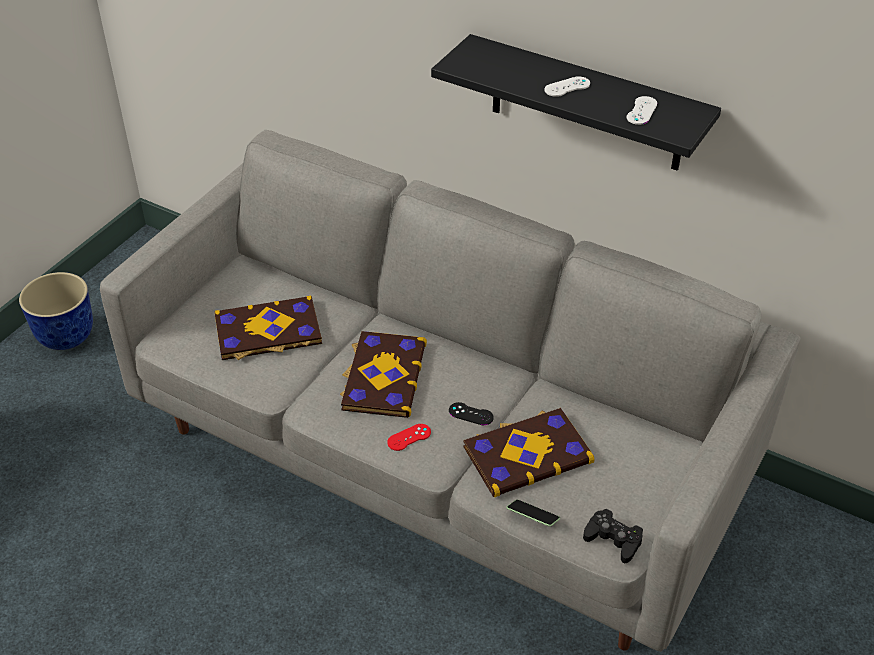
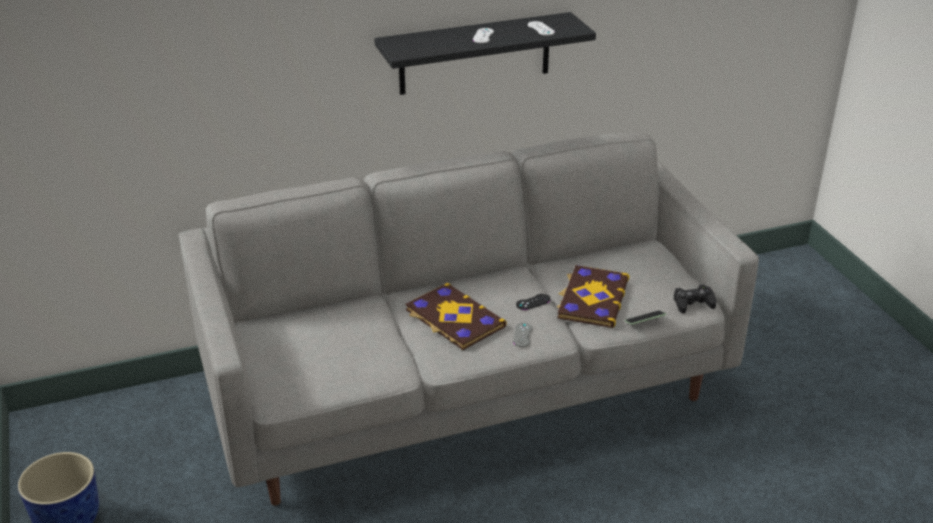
camera: 50 degrees left, 10 degrees down
(268, 331) = (341, 346): book -> none
(409, 437) = (522, 335): red game controller -> grey game controller

